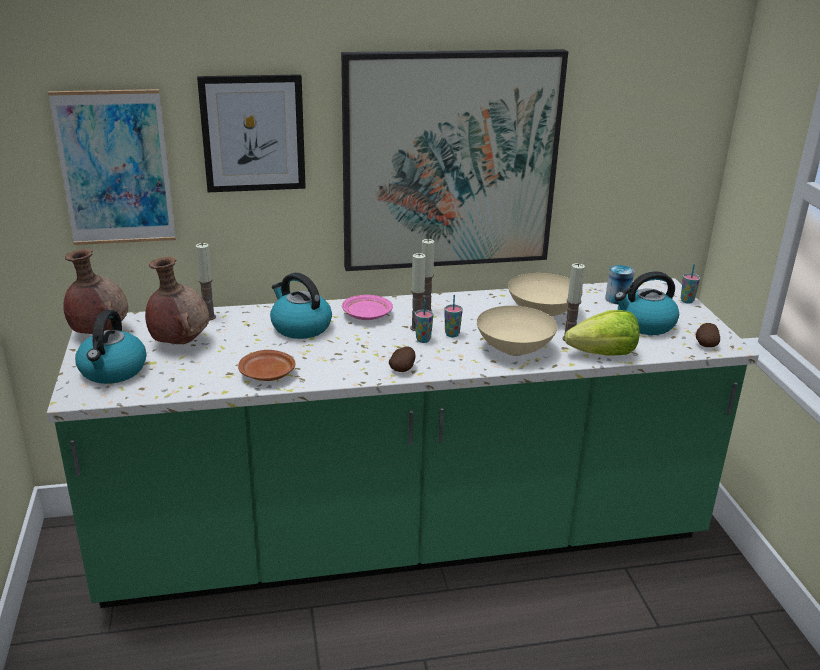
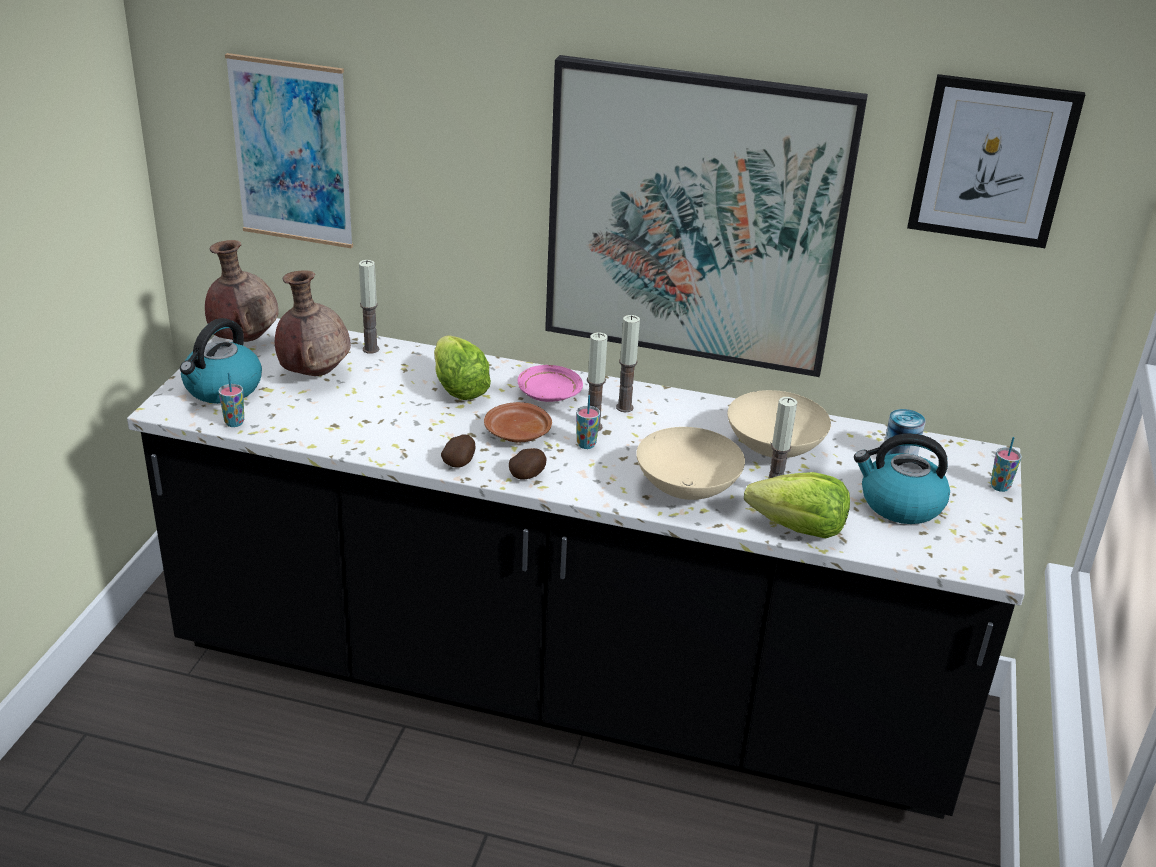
camera: 25 degrees right, 5 degrees up
(253, 133) = (447, 138): picture -> picture (992, 161)
(267, 374) = (372, 438): brown plate -> brown plate (517, 433)
(300, 327) = (459, 389): kettle -> lettuce
(404, 537) = (564, 684): green counter -> black counter
(452, 334) = (628, 447): cup -> cup (234, 423)
(705, 344) = (958, 557): potato -> potato (460, 462)

